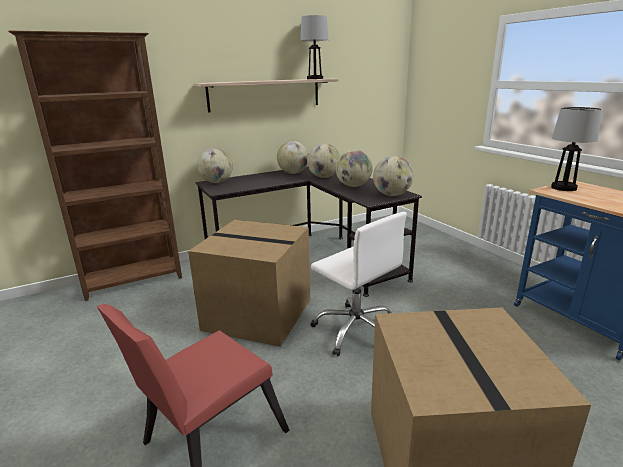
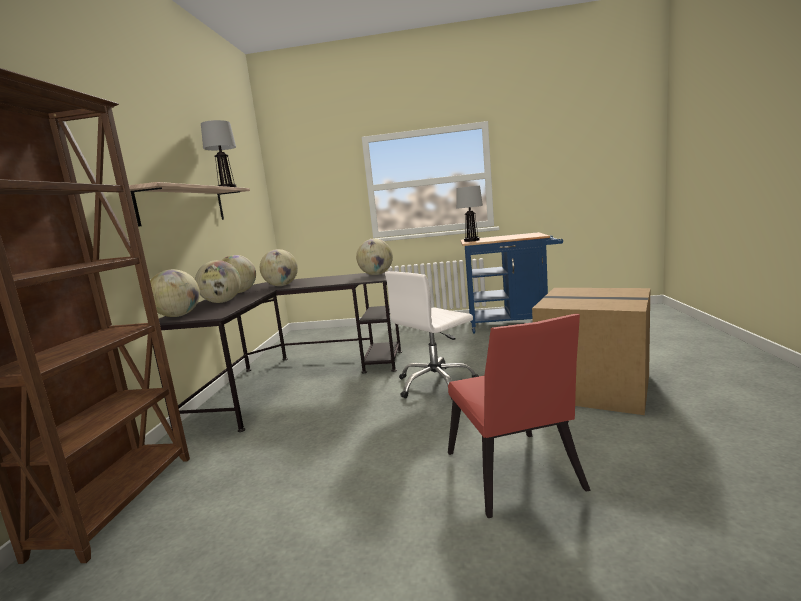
camera: 55 degrees left, 10 degrees down
(260, 313) = (351, 420): cardboard box -> none
(353, 186) = (330, 280): globe -> globe (222, 302)
(356, 330) = (436, 384): white office chair -> white office chair turned 150 degrees clockwise

